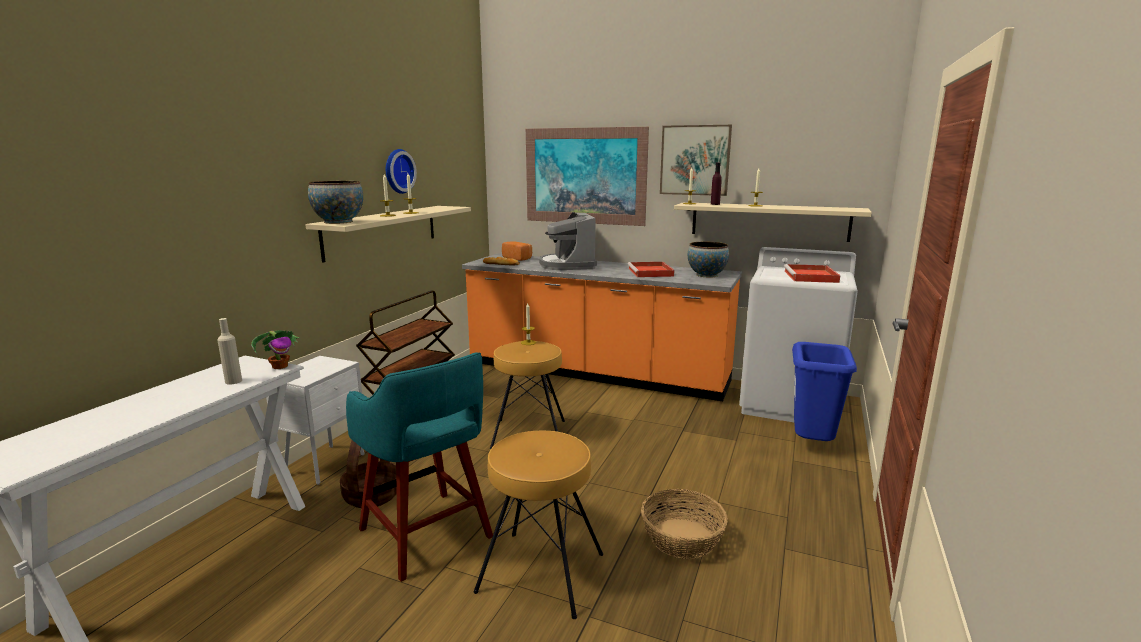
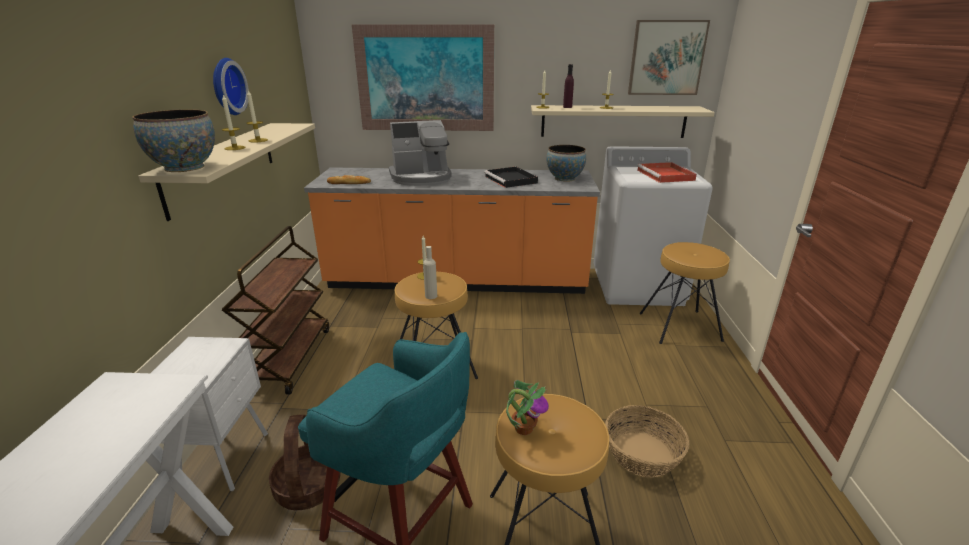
camera: 20 degrees left, 10 degrees up
(233, 381) = (123, 426): beige bottle -> beige bottle (431, 296)
(280, 366) = (176, 383): potted plant -> potted plant (523, 428)
(518, 258) = (360, 173): bread -> none
(567, 265) = (421, 178): coffee machine -> coffee machine turned 75 degrees counterclockwise
(651, 272) = (511, 180): red tray -> black tray
(695, 160) = (543, 61): picture -> picture (666, 58)
(811, 446) = (680, 327): blue trash can -> brown stool

